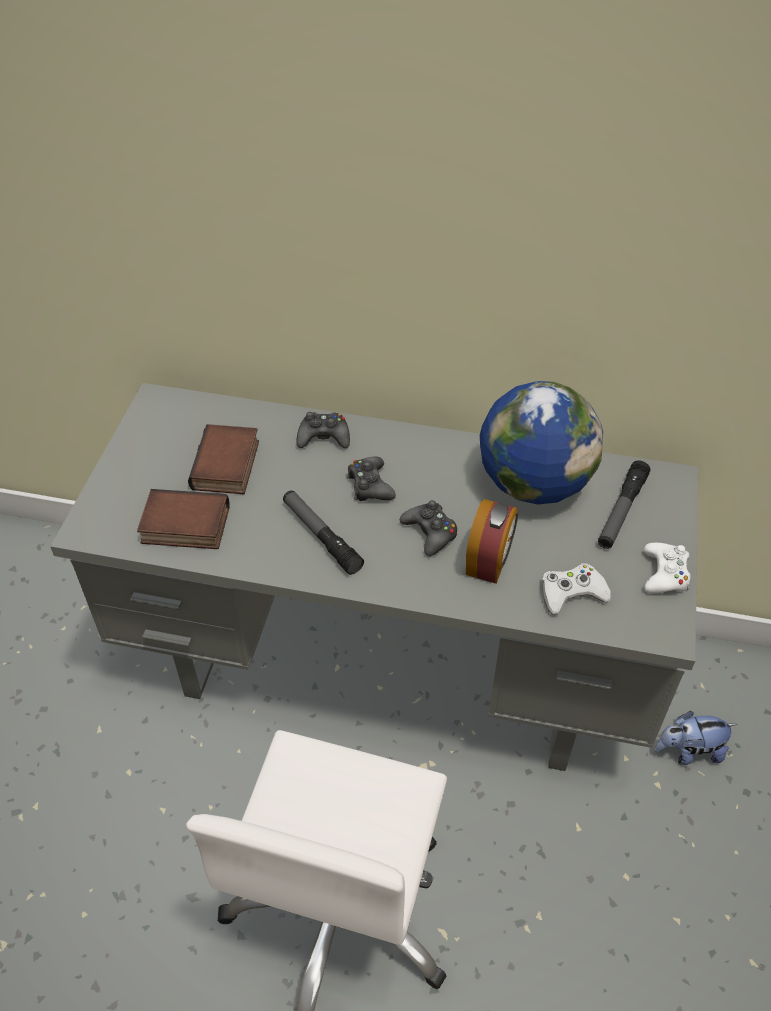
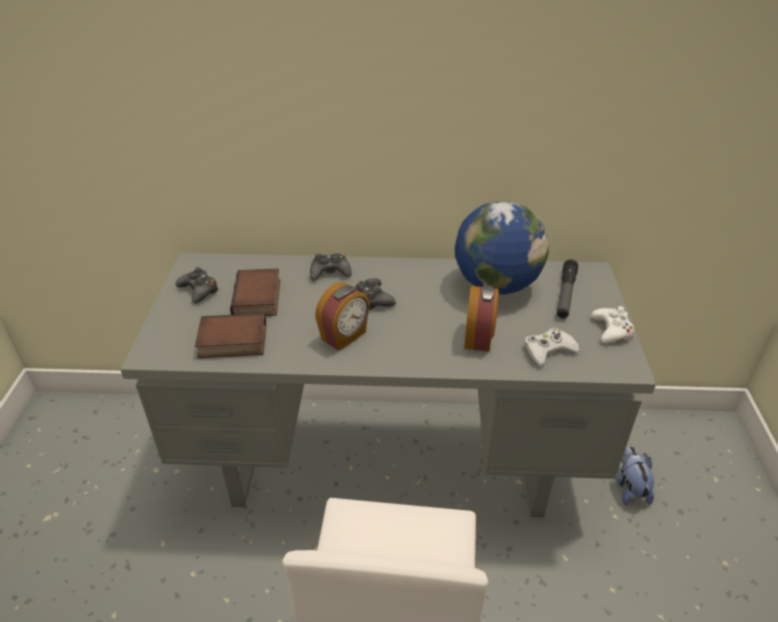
camera: 10 degrees left, 10 degrees down
(321, 536) = (344, 336): flashlight -> alarm clock
(430, 532) = (428, 324): black game controller -> black game controller (199, 290)
(688, 751) = (630, 488): plush toy -> plush toy turned 105 degrees clockwise

